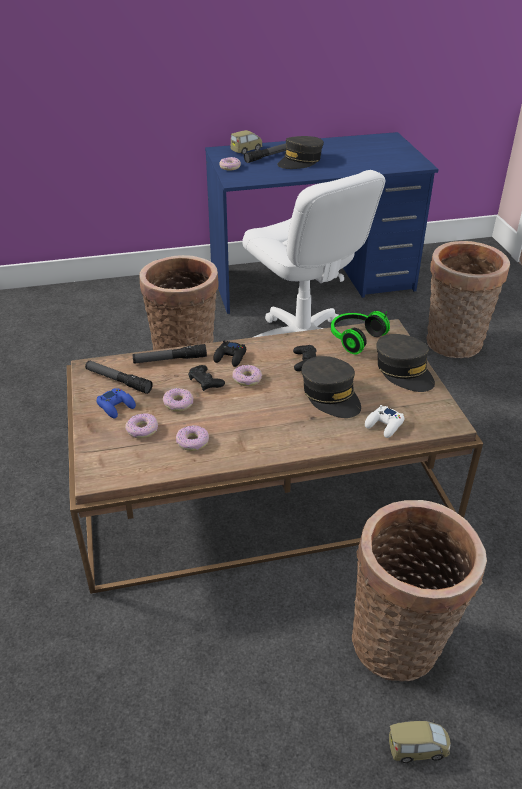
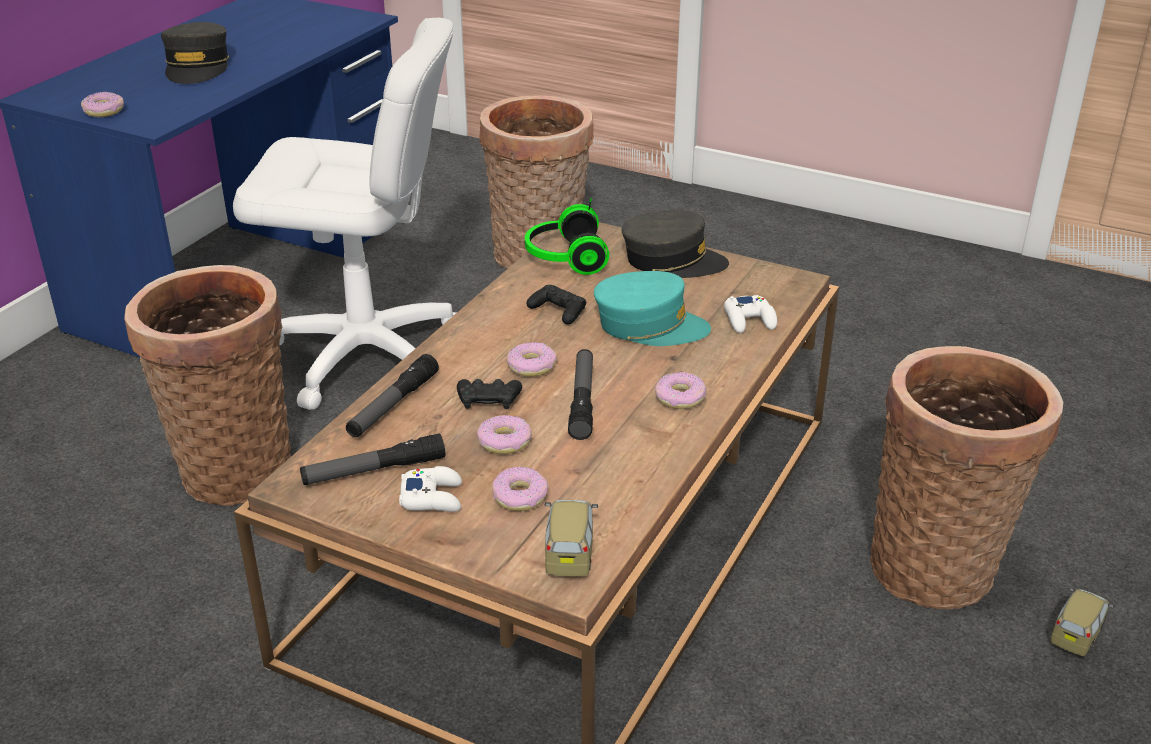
camera: 50 degrees left, 5 degrees down
(116, 406) = (432, 497): blue game controller -> white game controller
(192, 442) = (603, 466): donut -> donut (680, 398)
(230, 357) = (465, 357): black game controller -> none
(246, 150) = (80, 81): toy car -> toy car (569, 550)
(268, 156) = (134, 78): flashlight -> flashlight (582, 400)
(331, 395) = (649, 326): grey cap -> turquoise cap

